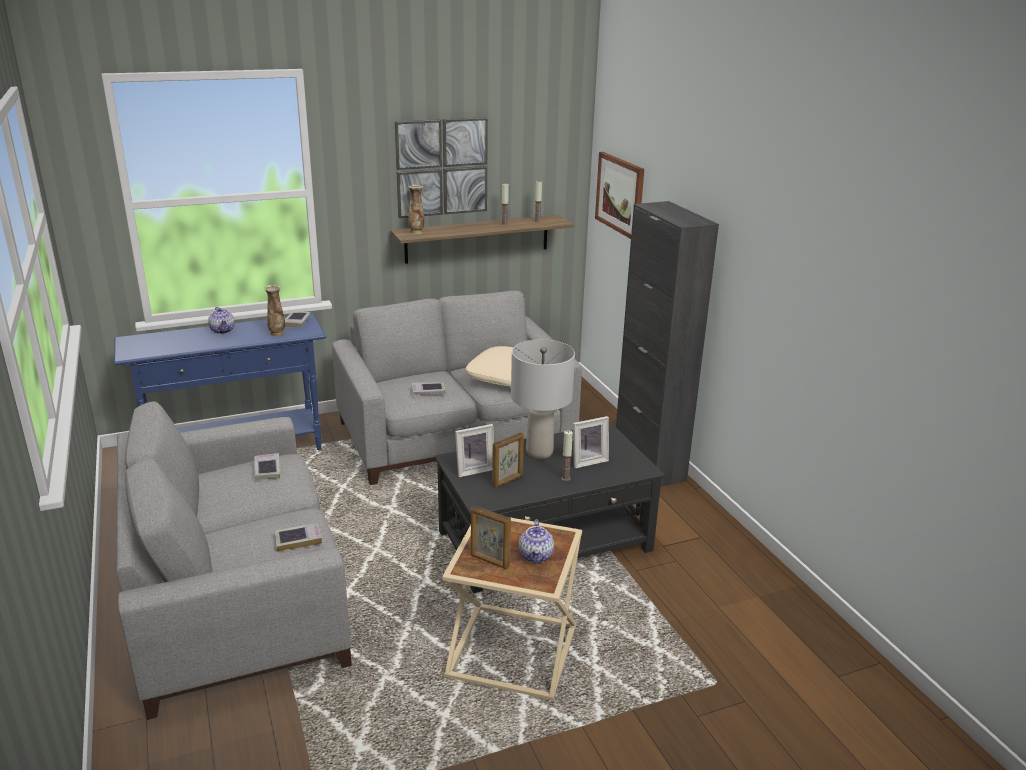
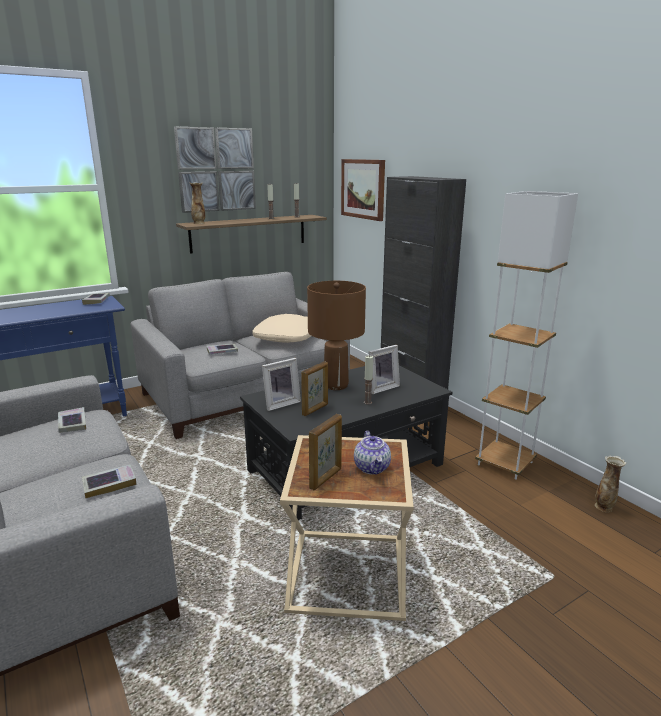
camera: 10 degrees left, 5 degrees down
(223, 330) = (24, 310): teapot -> none
(277, 333) = (78, 309): vase -> vase (604, 507)
(489, 561) = (326, 478): picture frame -> picture frame turned 75 degrees counterclockwise
(539, 452) = (335, 385): grey table lamp -> brown table lamp
(725, 558) = (505, 463): none -> white floor lamp

